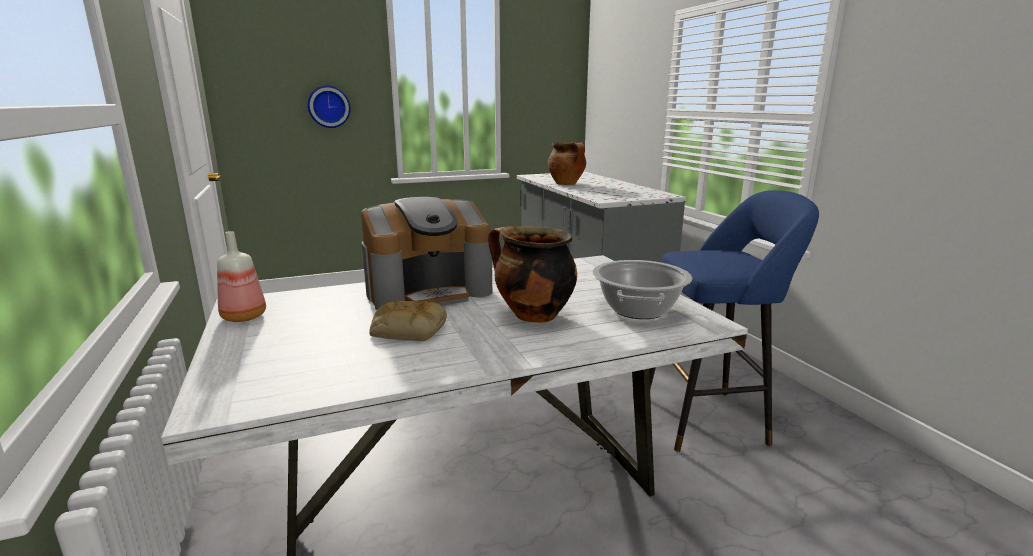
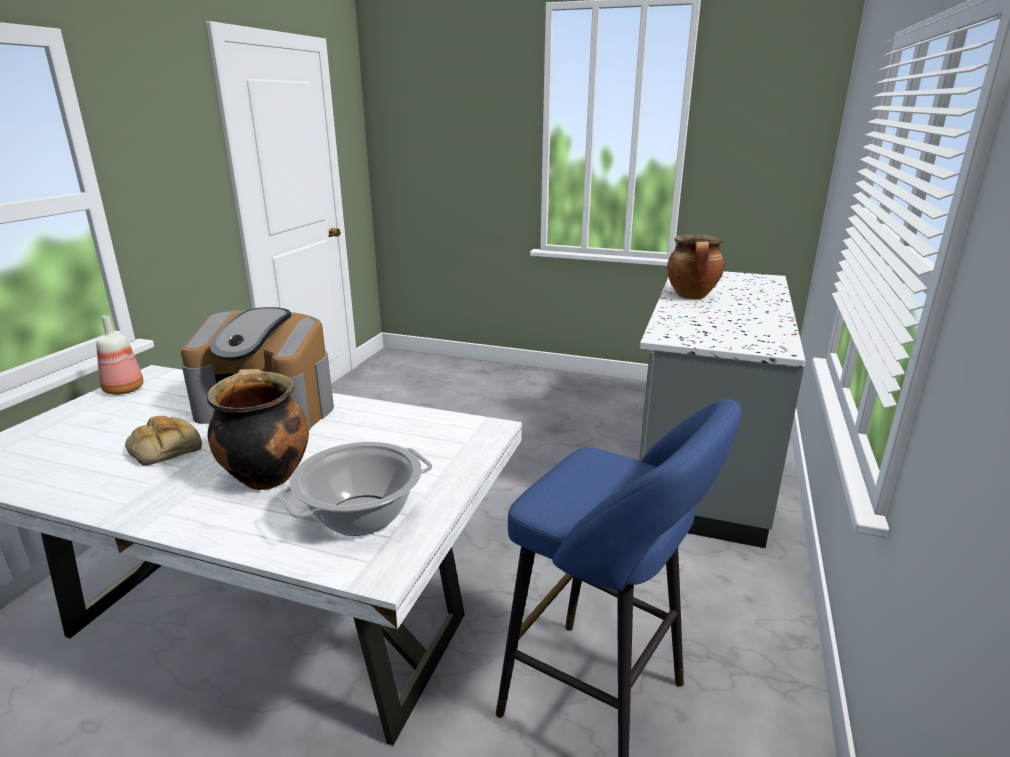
camera: 40 degrees right, 5 degrees up
(329, 106) = (473, 162): wall clock -> none

